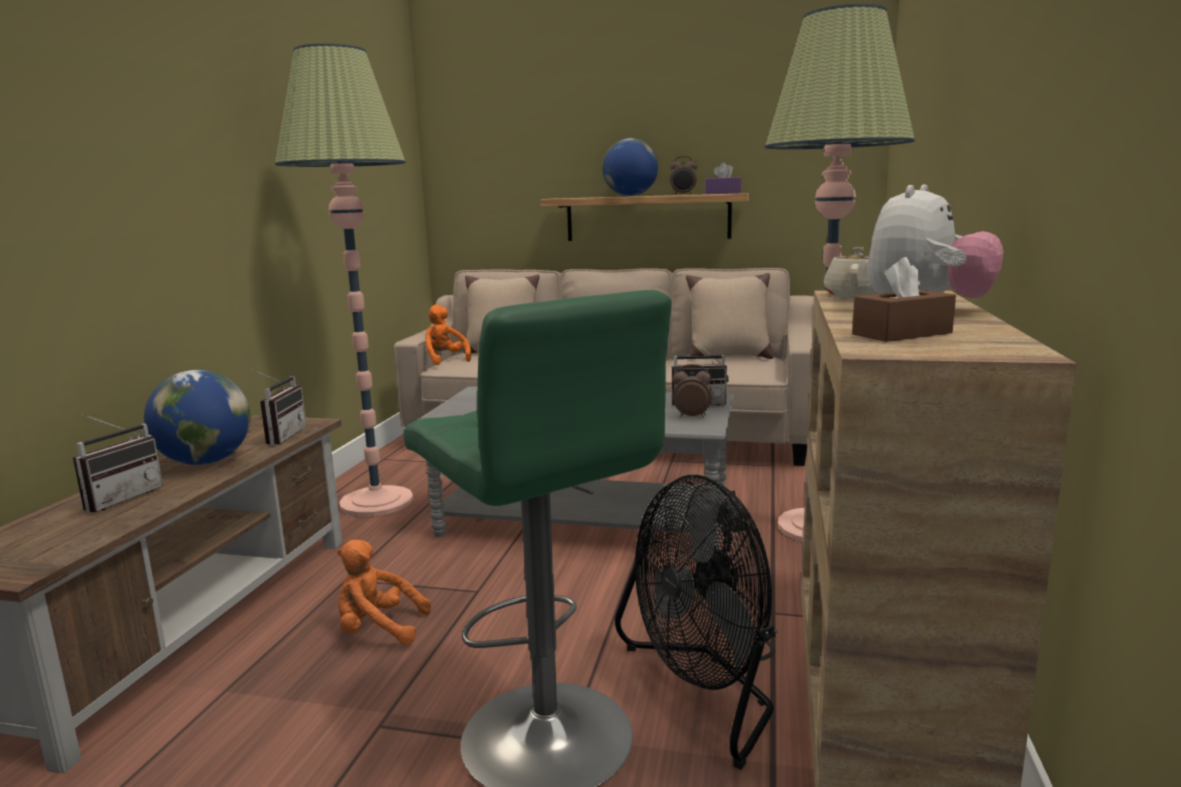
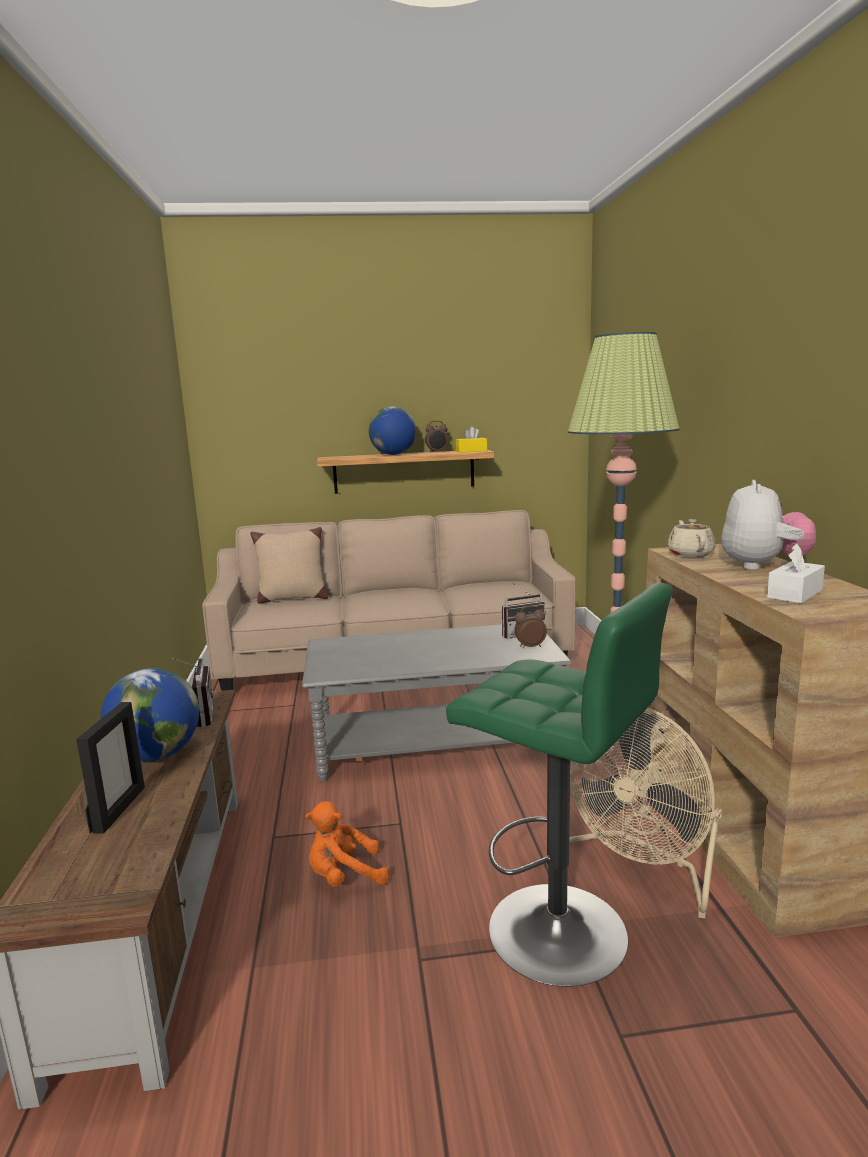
camera: 20 degrees left, 0 degrees up
(120, 498) = (118, 809): radio -> picture frame
(376, 502) = (235, 757): floor lamp -> none
(443, 360) = (243, 612): orange plush toy -> none
(710, 685) = (636, 860): black fan -> beige fan
(722, 193) = (471, 451): purple tissue box -> yellow tissue box
(728, 356) = (490, 584): beige pillow -> none
(902, 333) = (794, 594): brown tissue box -> white tissue box

